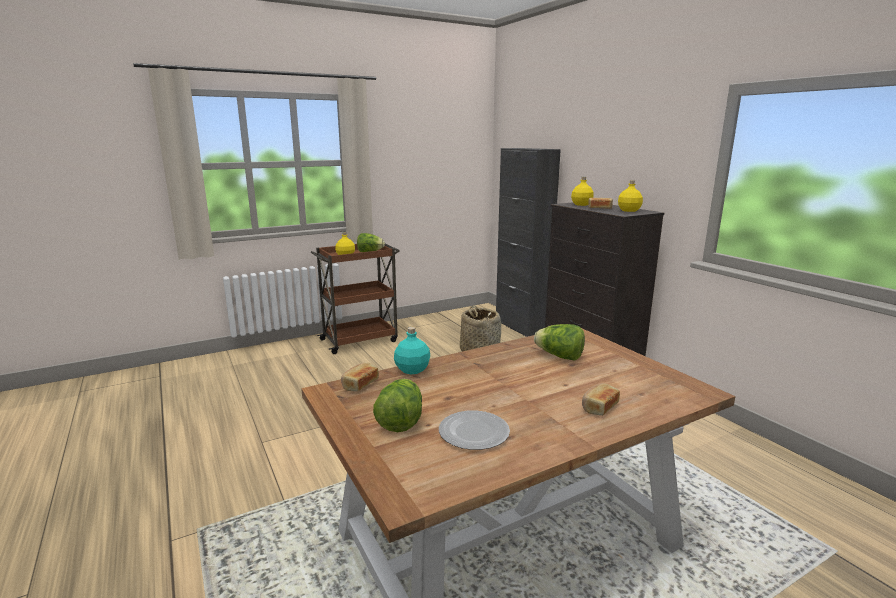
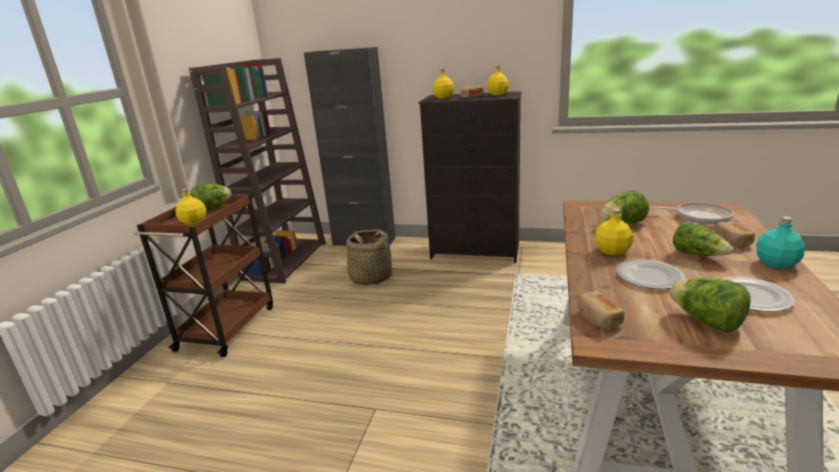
camera: 45 degrees left, 5 degrees up
(412, 370) = (588, 284): turquoise bottle -> turquoise bottle (776, 263)
(451, 317) = (285, 260): none -> brown bookcase
(456, 388) = (650, 277): none -> plate
(489, 365) = (613, 251): none -> yellow bottle
(536, 398) = (698, 255): none -> lettuce
(641, 383) = (699, 217): none -> frying pan

